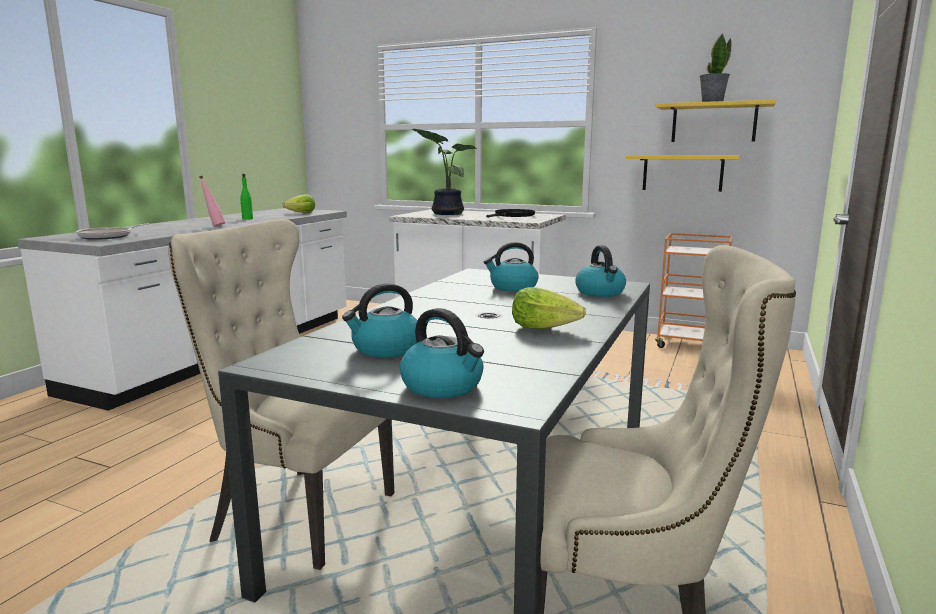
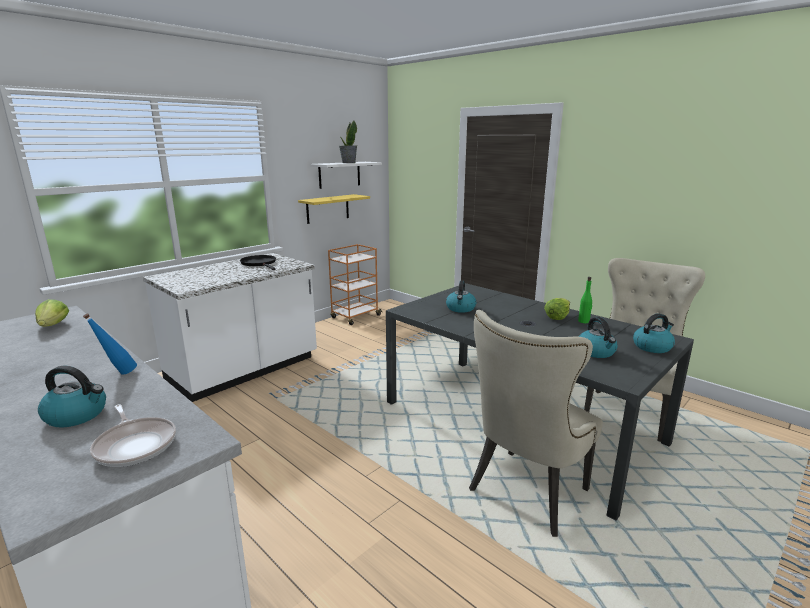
camera: 70 degrees left, 5 degrees up
(214, 226) = (118, 374): pink bottle -> blue bottle
(247, 219) = (61, 355): green bottle -> green bottle (584, 321)
(445, 213) = (199, 276): potted plant -> none
(600, 292) = (485, 295): kettle -> kettle (77, 415)
(713, 123) = (339, 174): yellow shelf -> white shelf

